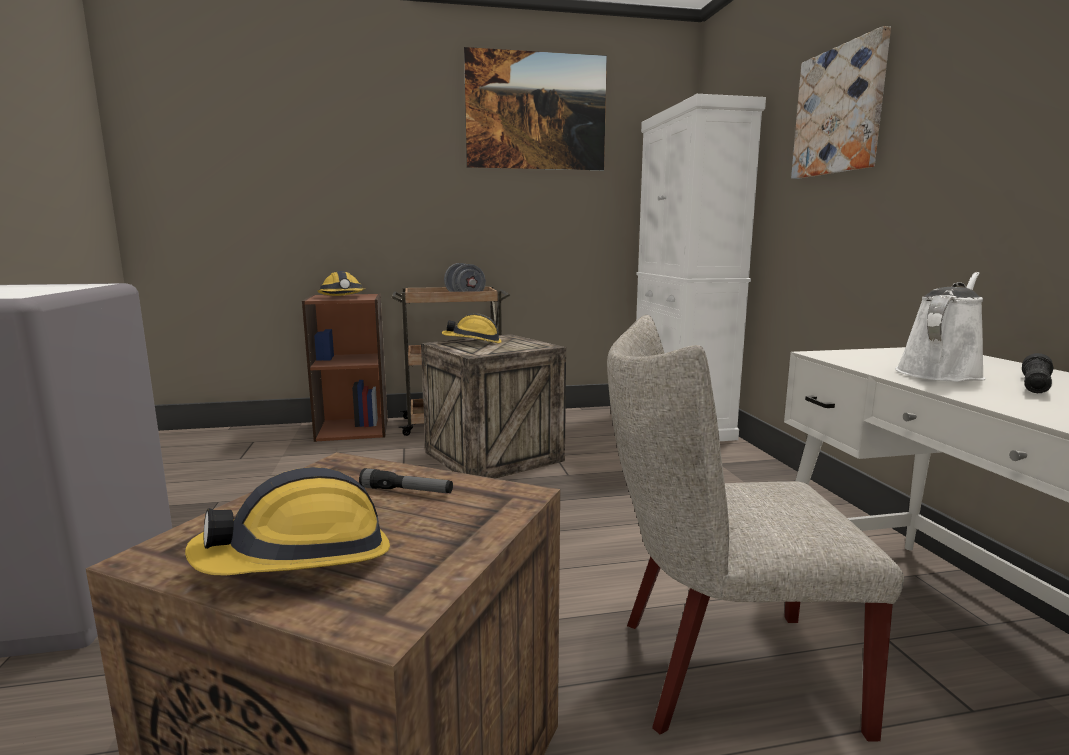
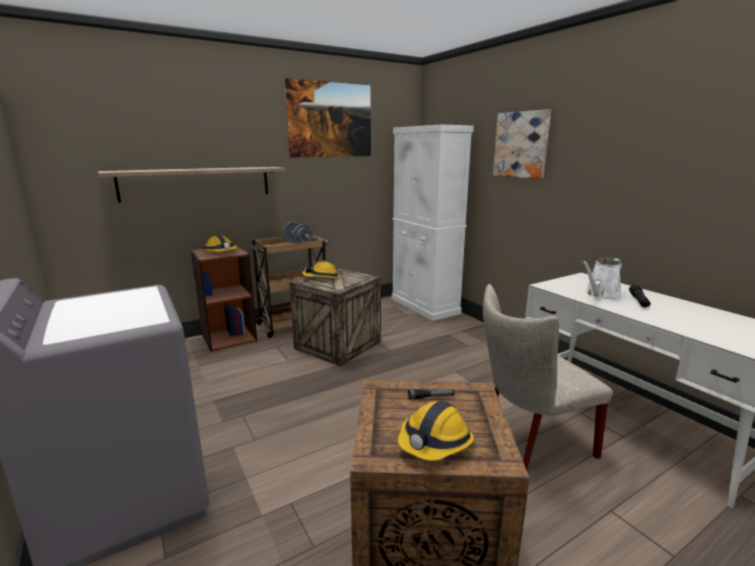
camera: 20 degrees left, 5 degrees up
(327, 199) = (197, 183): none -> shelf
(940, 373) = (600, 295): white watering can -> white watering can turned 150 degrees counterclockwise

